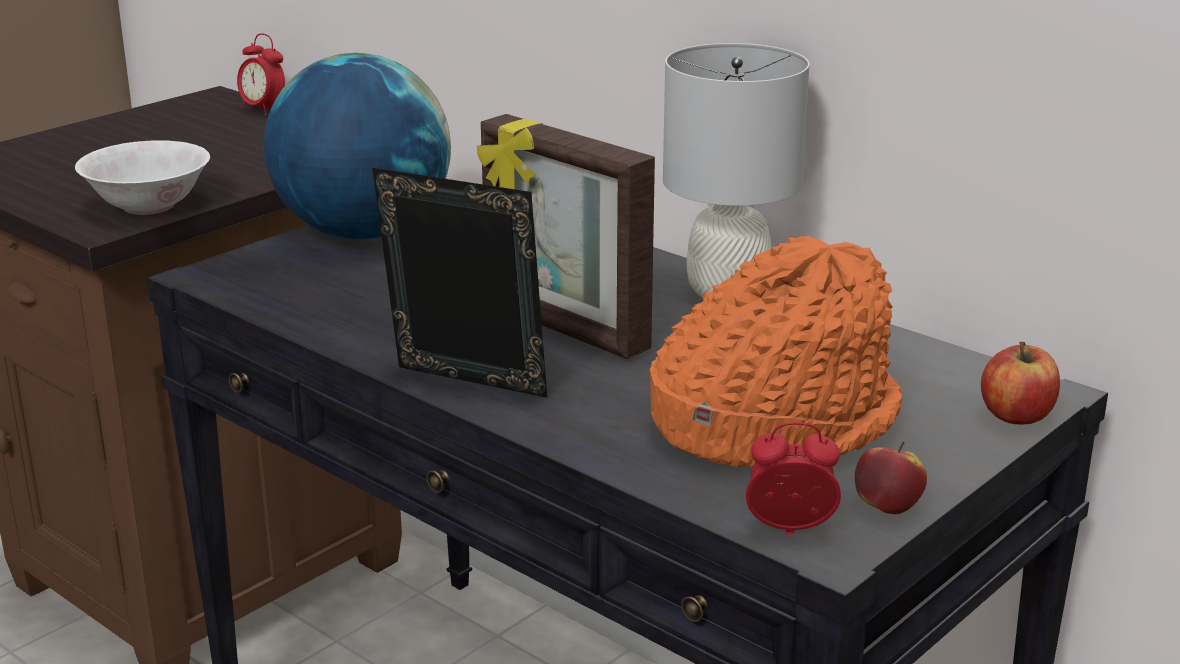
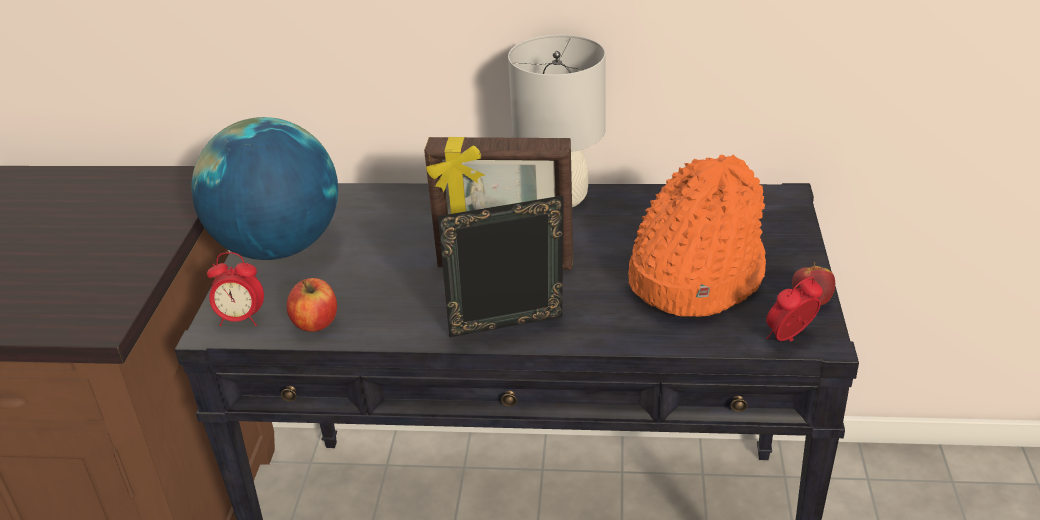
camera: 35 degrees left, 10 degrees up
(149, 206) = (110, 292): white bowl -> none
(263, 110) = (71, 175): alarm clock -> alarm clock (241, 319)
(1016, 415) = (792, 216): apple -> apple (315, 323)

